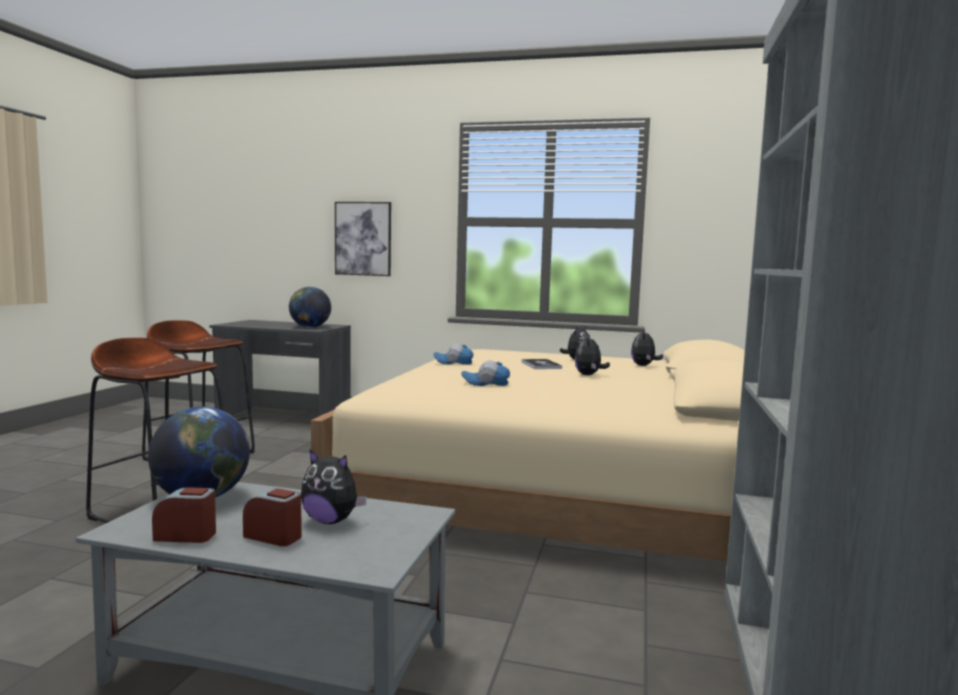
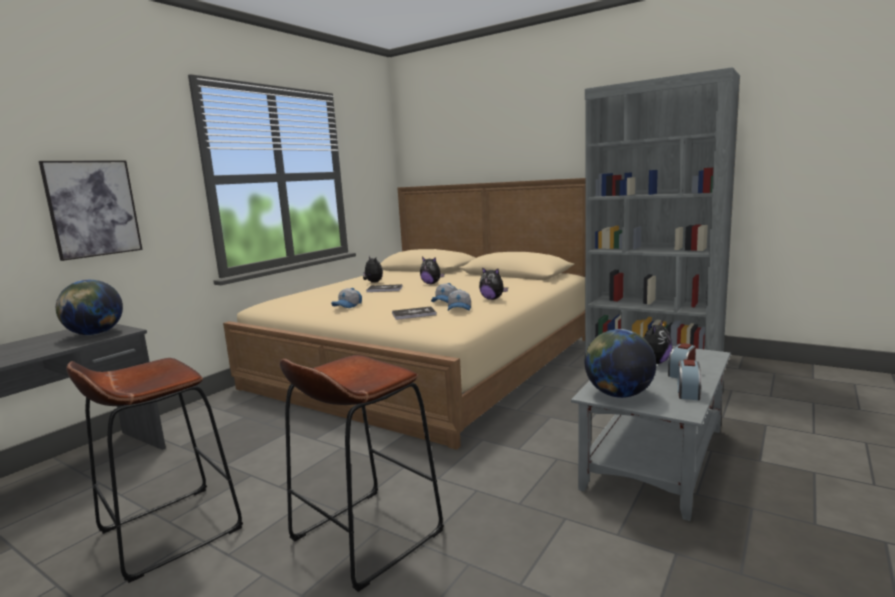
camera: 70 degrees left, 5 degrees up
(417, 379) = (414, 314): none -> book
(447, 389) = (460, 309): none -> cap
(644, 366) = (406, 274): plush toy -> plush toy (492, 299)

